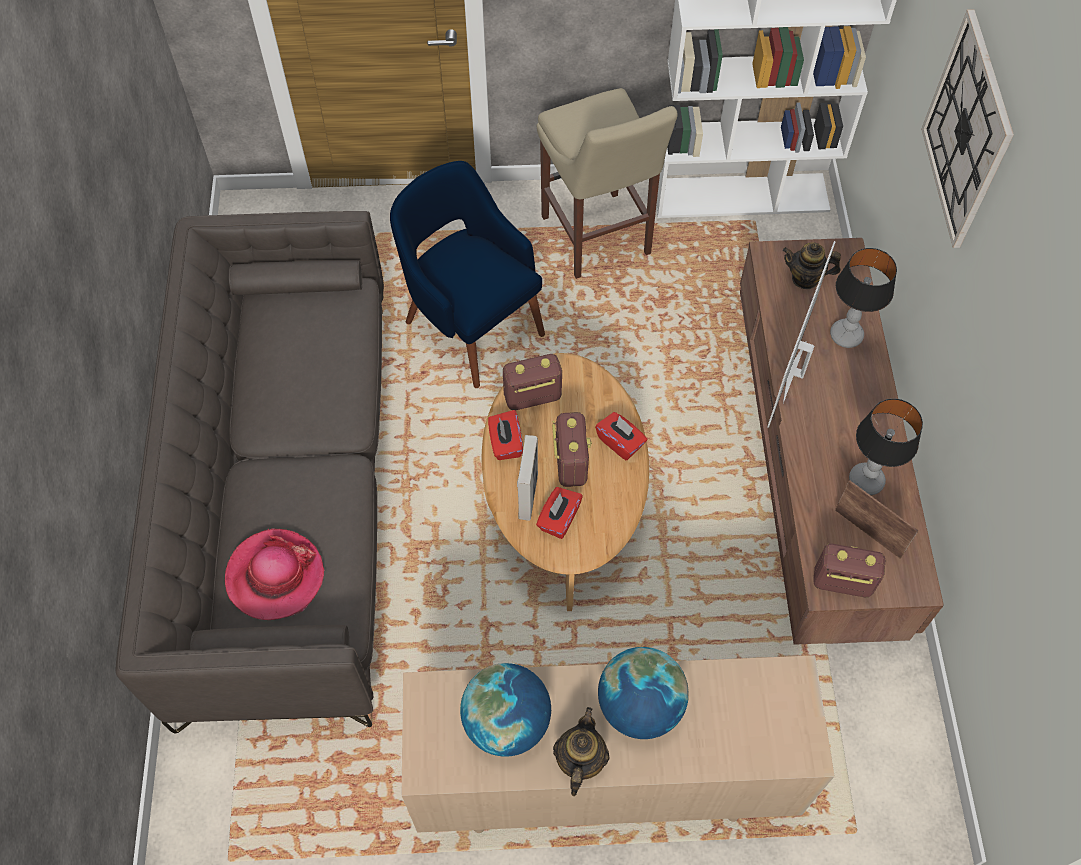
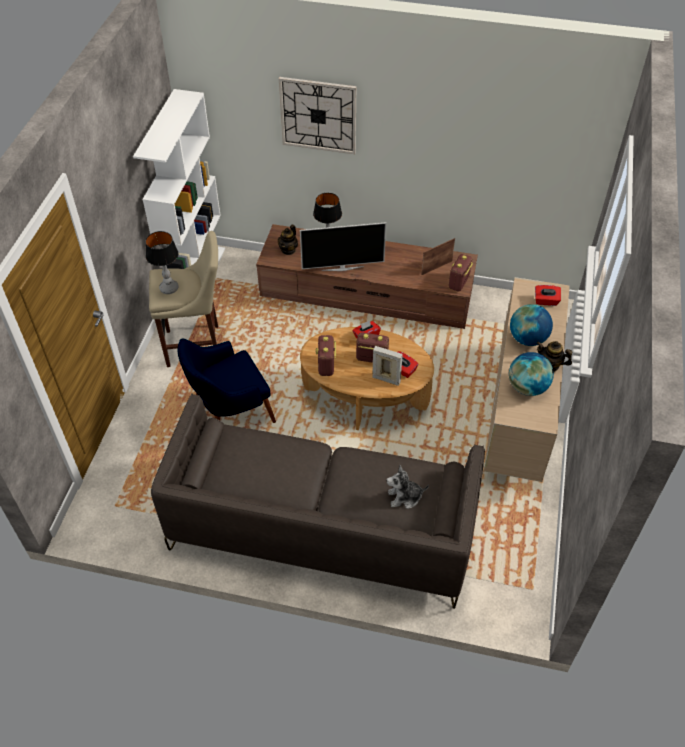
camera: 75 degrees left, 10 degrees down
(275, 576) = (405, 497): hat -> plush toy
(505, 443) = (351, 382): red tissue box -> red tissue box (546, 301)
(796, 372) = (342, 268): television -> television turned 45 degrees counterclockwise
(866, 481) = (410, 260): table lamp -> table lamp (169, 288)

